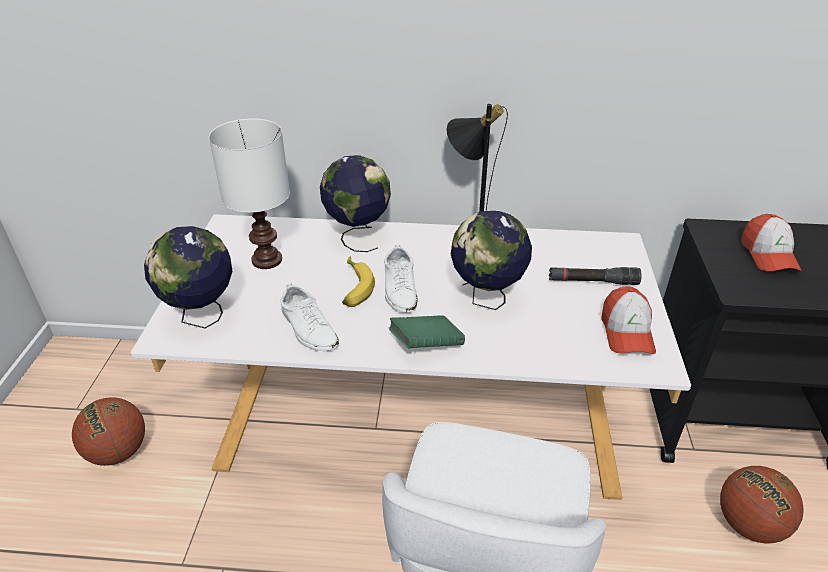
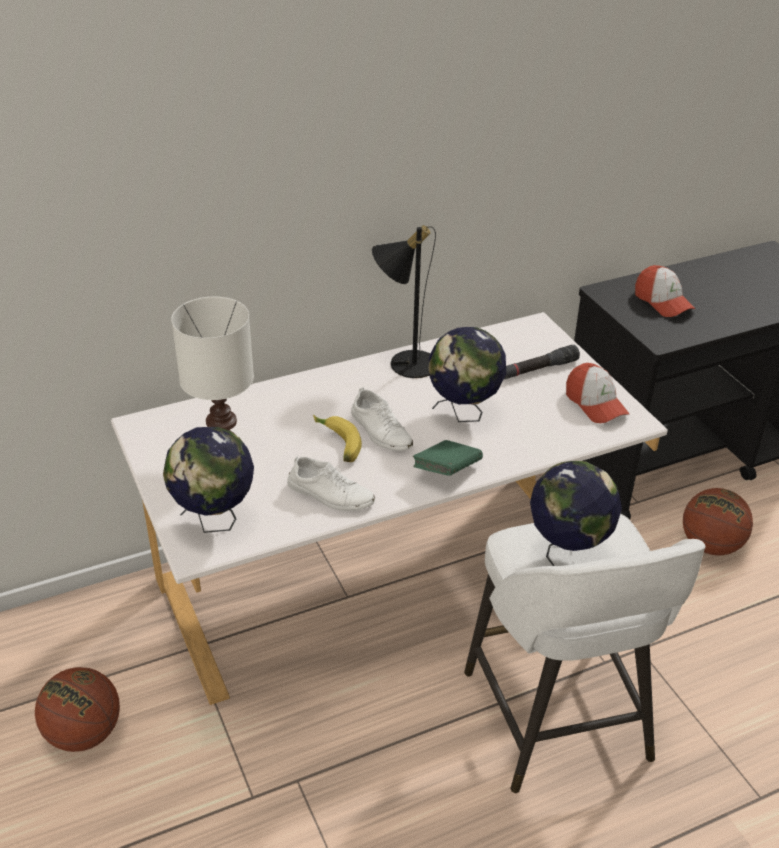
camera: 30 degrees left, 0 degrees up
(358, 236) = (293, 393): globe -> globe (567, 554)

